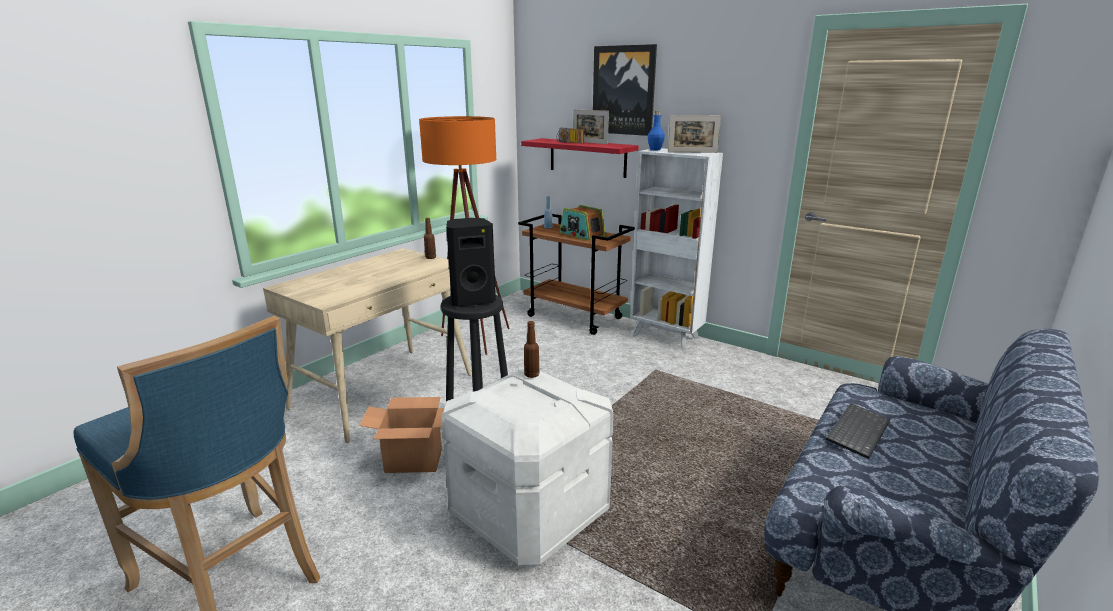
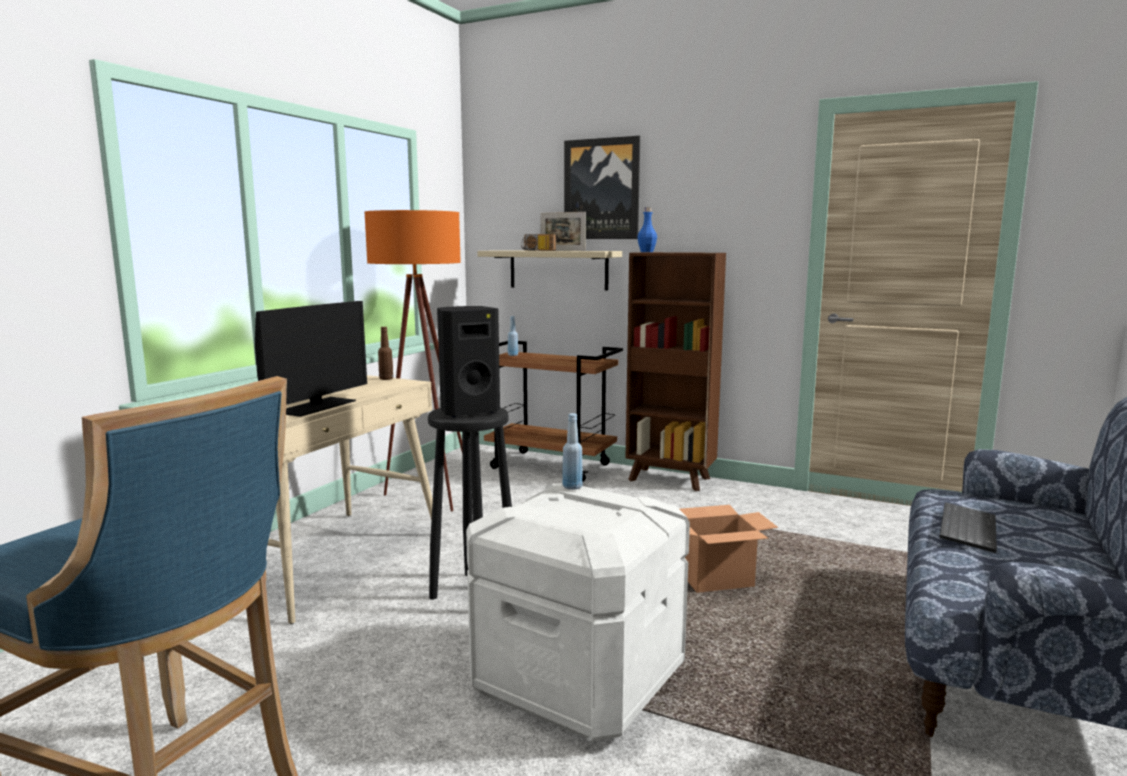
camera: 10 degrees left, 10 degrees down
(365, 288) = (316, 406): none -> monitor
(414, 460) = (396, 636): cardboard box -> cardboard box (717, 581)
(531, 375) = (572, 487): brown bottle -> blue bottle
(581, 235) = (558, 359): radio -> none
(587, 157) = (558, 269): red shelf -> beige shelf
(666, 337) = (671, 480): white bookcase -> brown bookcase
(692, 152) = (692, 252): picture frame -> none

